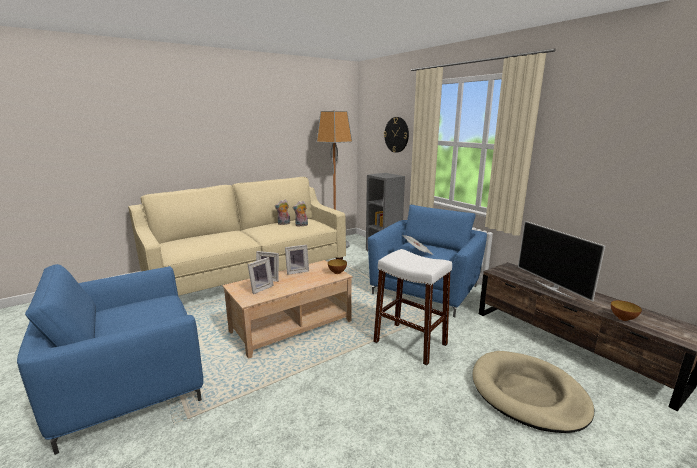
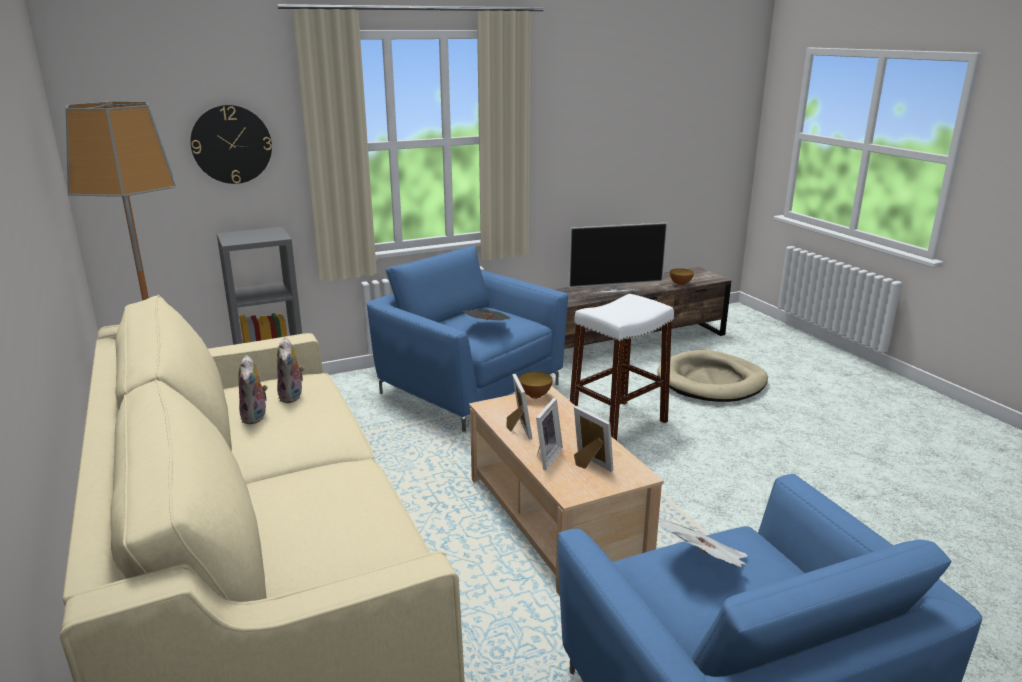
camera: 80 degrees left, 5 degrees up
(155, 312) = (704, 563): none -> newspaper

